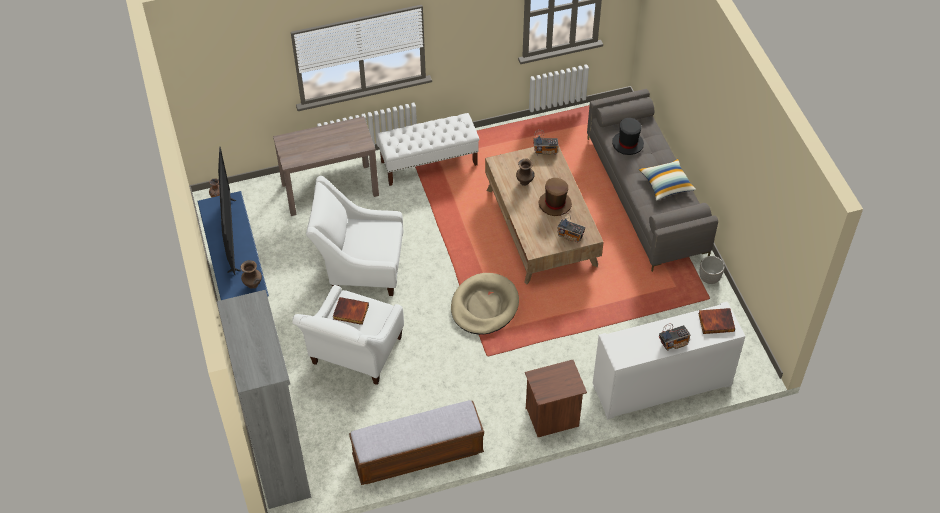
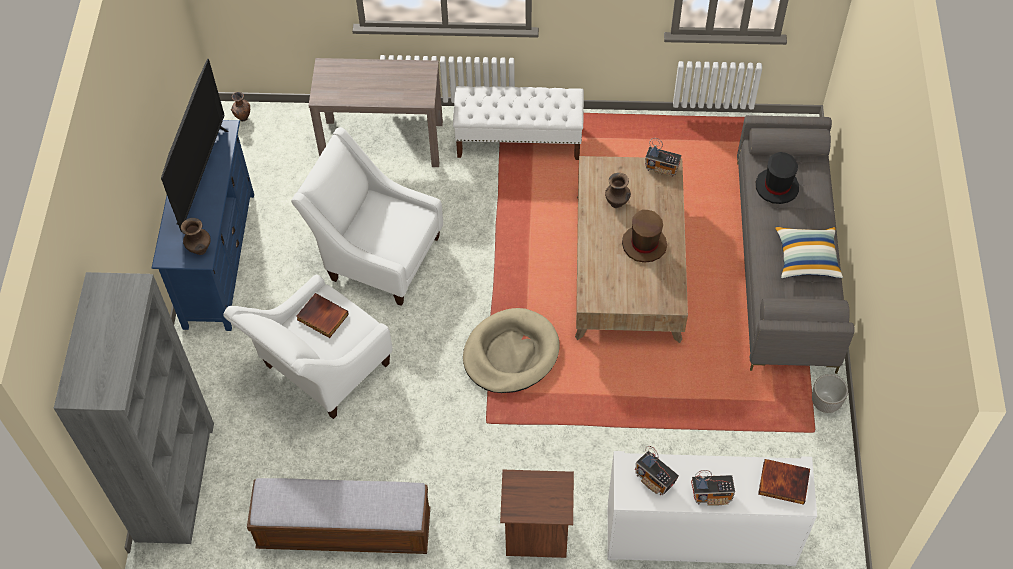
camera: 20 degrees right, 5 degrees up
(570, 236) = (646, 295): radio -> radio (655, 479)

